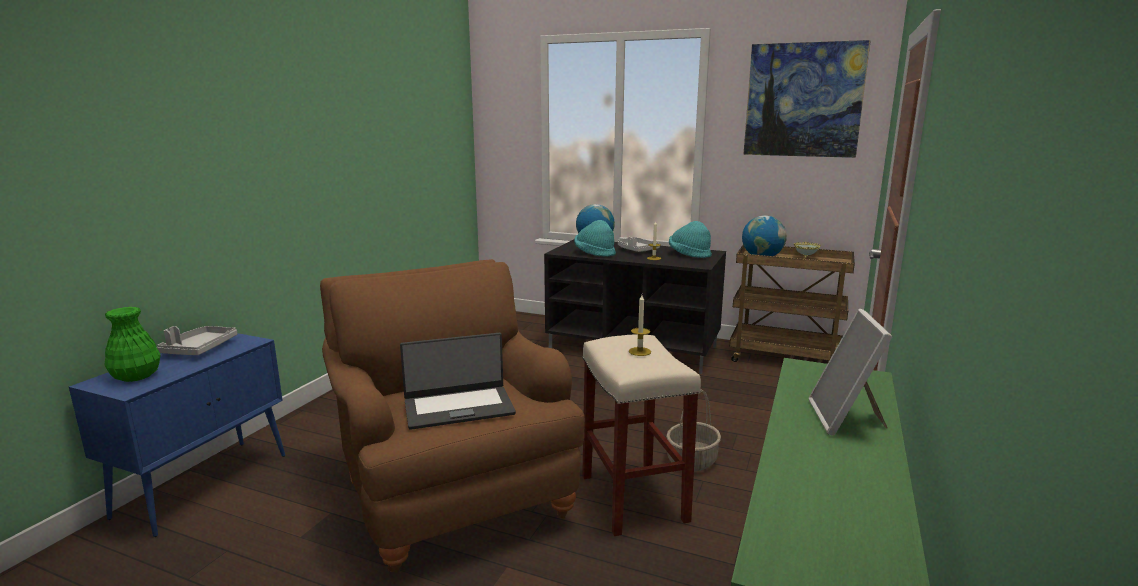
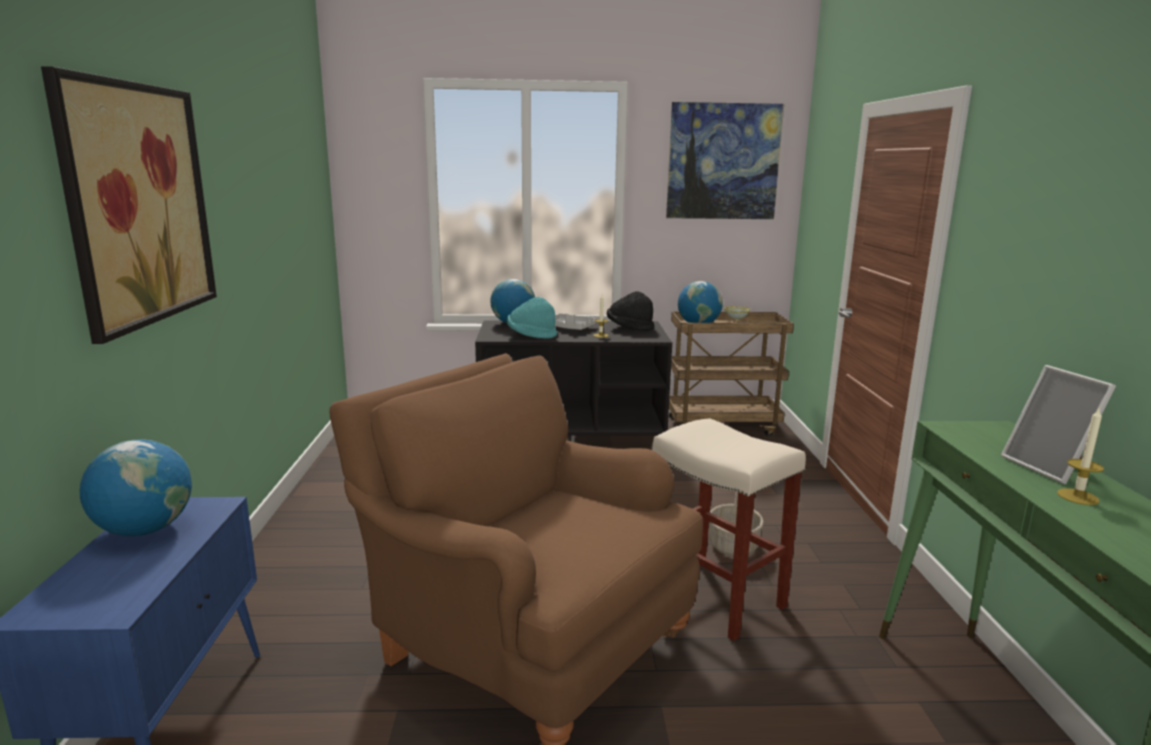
camera: 25 degrees left, 0 degrees up
(137, 376) = (95, 589): green vase -> none
(199, 349) = (145, 529): grey tray -> globe
(240, 133) = (139, 204): none -> picture
(458, 407) = (581, 535): laptop -> none
(639, 351) = (726, 437): candle -> candle (1077, 497)
(689, 254) = (629, 328): turquoise hat -> black hat

